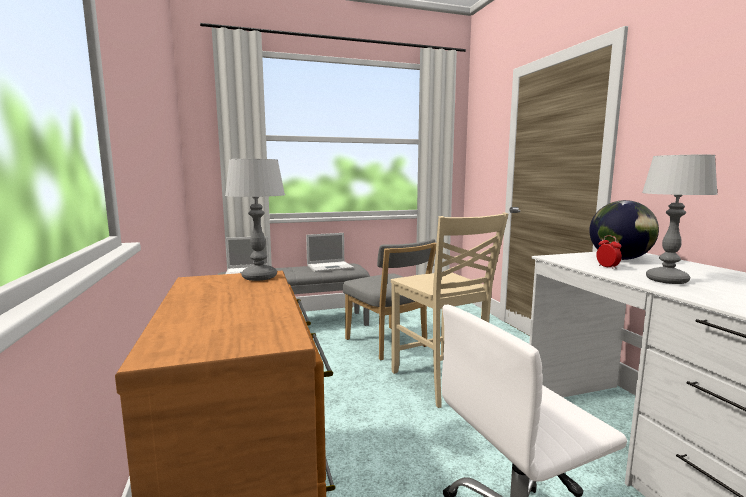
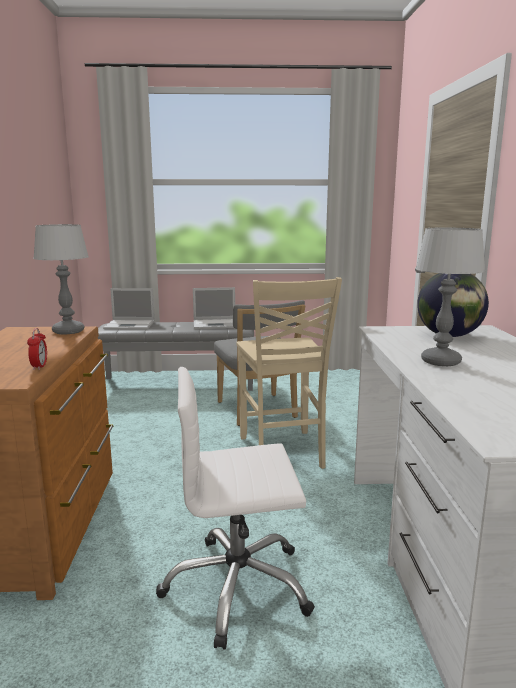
camera: 15 degrees right, 5 degrees up
(607, 267) = (411, 343): alarm clock -> alarm clock (39, 367)

